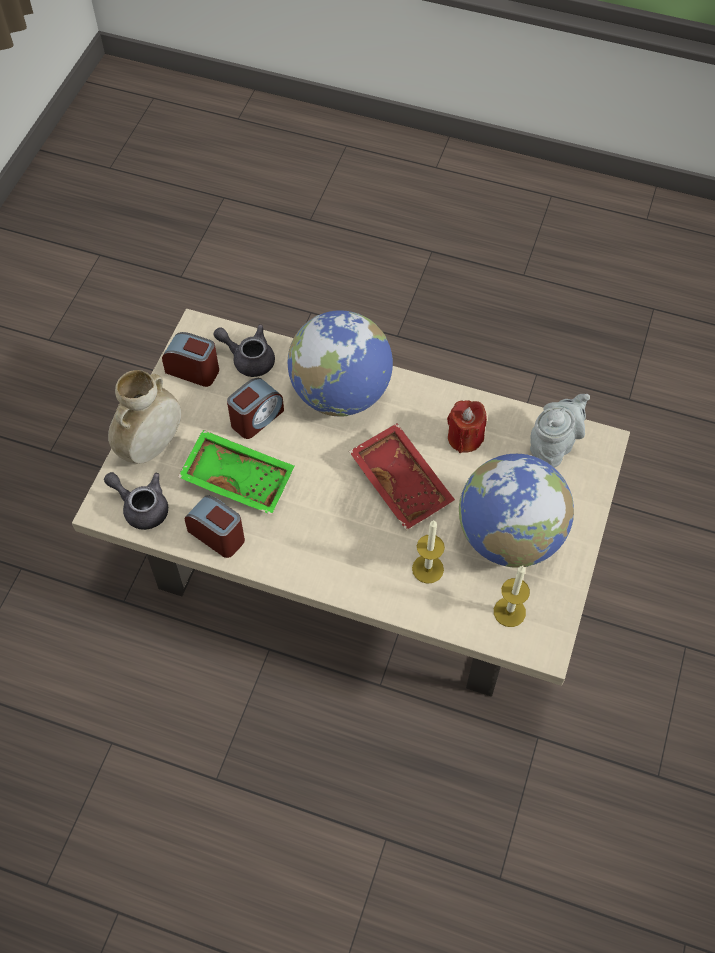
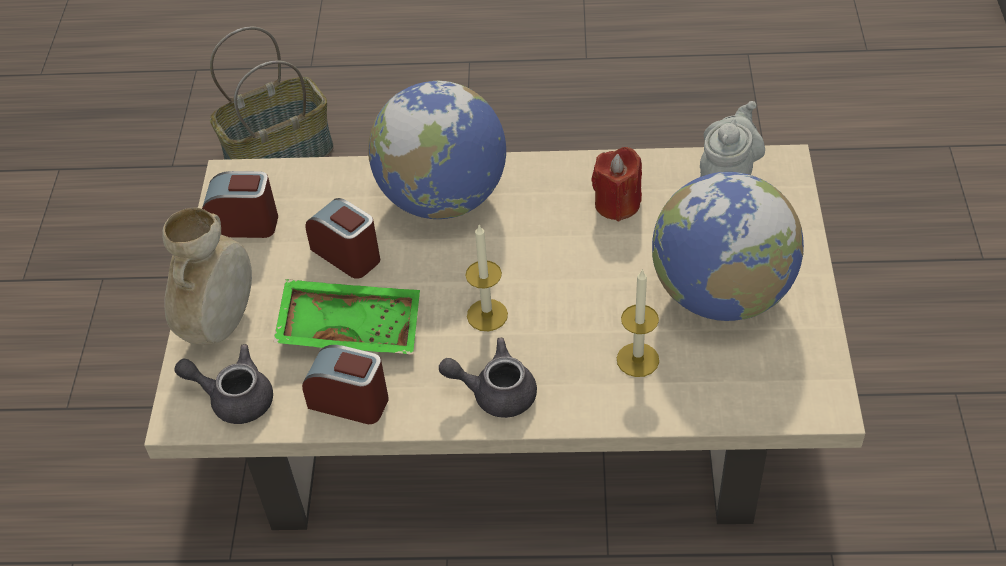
camera: 15 degrees left, 10 degrees down
(248, 358) = (311, 192): grey teapot -> grey teapot (495, 392)
(256, 418) = (347, 254): alarm clock -> alarm clock turned 75 degrees counterclockwise
(261, 291) = (280, 154): none -> basket
(402, 482) = (562, 272): red tray -> none
(509, 612) = (761, 377): candle -> candle (487, 315)

